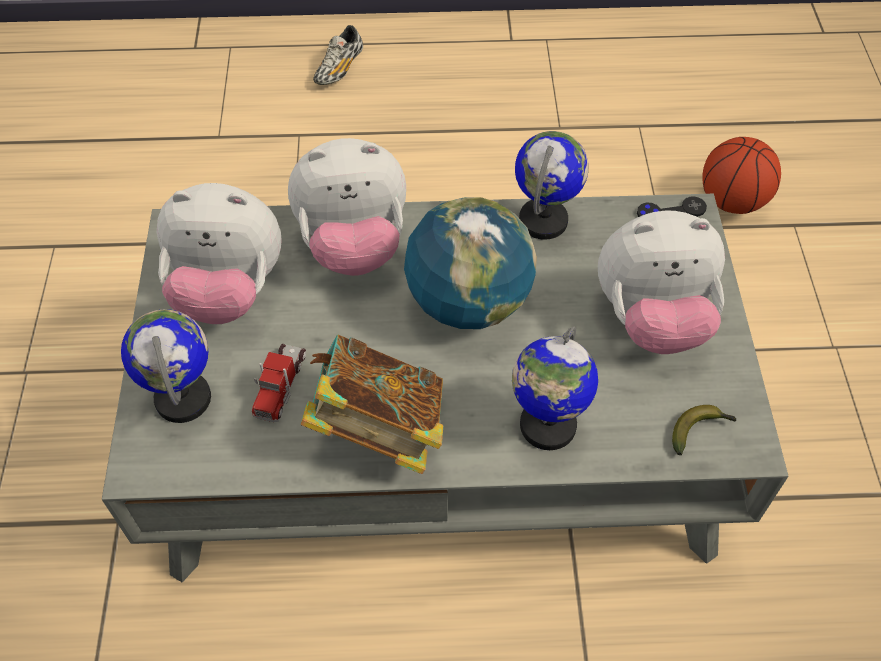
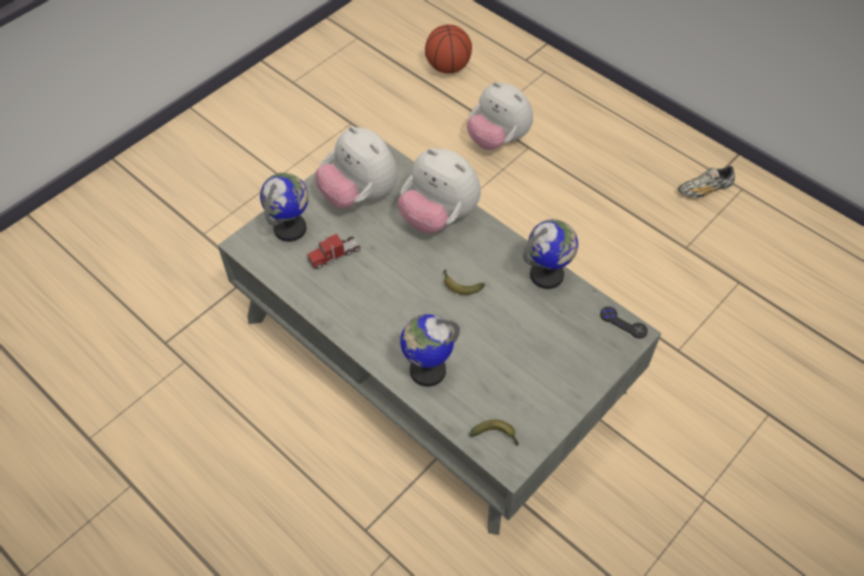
camera: 45 degrees right, 0 degrees up
(339, 68) = (592, 124): shoe -> shoe (704, 190)
(378, 428) = (353, 308): book -> none
(468, 302) = (460, 285): globe -> banana
(652, 319) = (541, 366): plush toy -> plush toy (498, 139)
(731, 201) = (744, 369): basketball -> basketball (447, 67)

